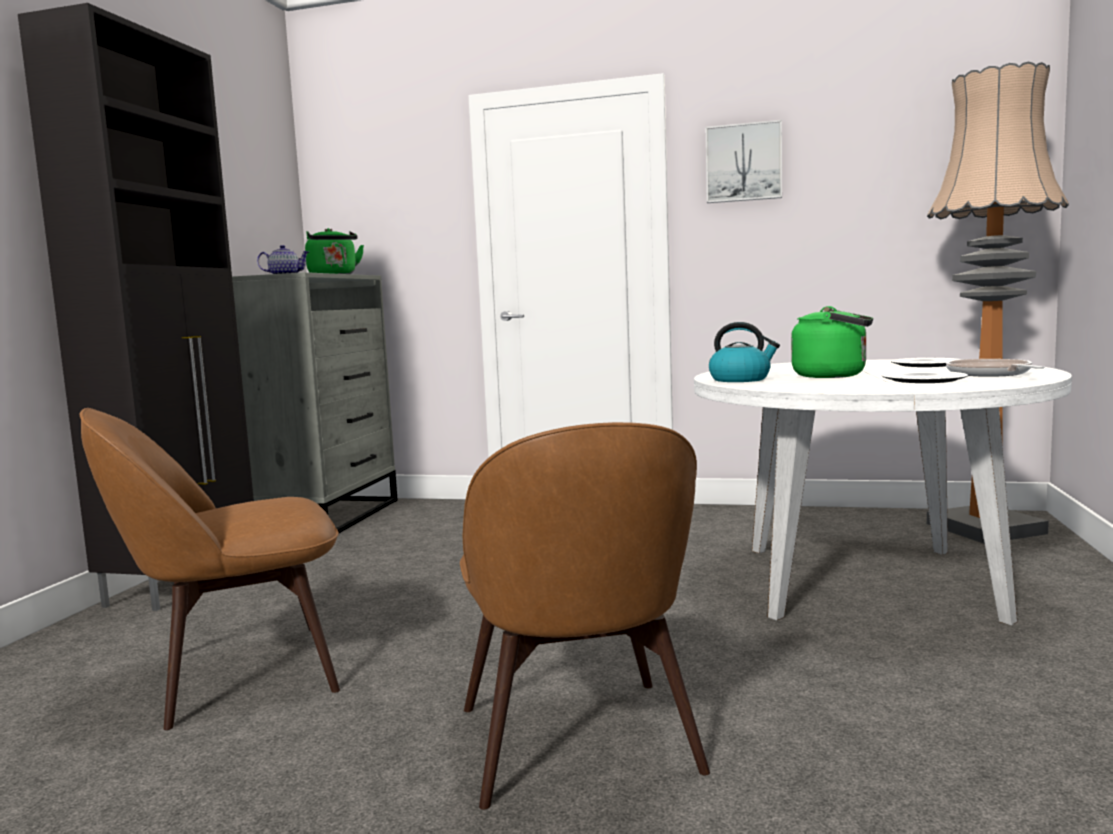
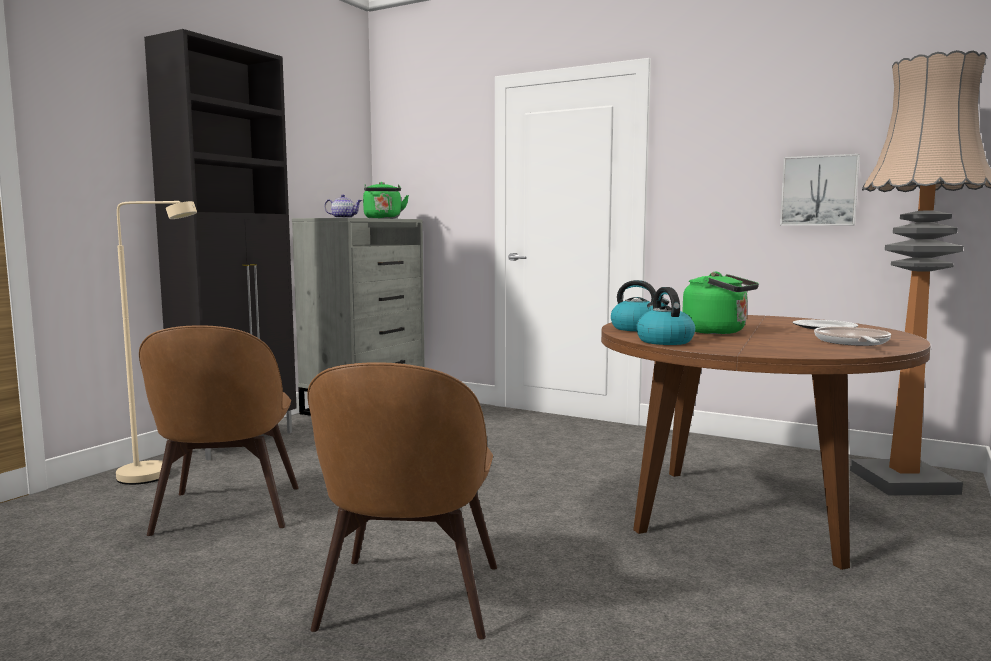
camera: 15 degrees right, 0 degrees up
(95, 641) = (158, 476): none -> beige floor lamp
(238, 674) = (227, 512): brown chair -> brown chair turned 90 degrees counterclockwise
(743, 163) = (713, 135): picture -> picture (819, 191)
(802, 387) = (664, 341): none -> kettle
(866, 582) = (744, 513): white dining table -> brown dining table
(923, 380) = (779, 343): plate -> none

